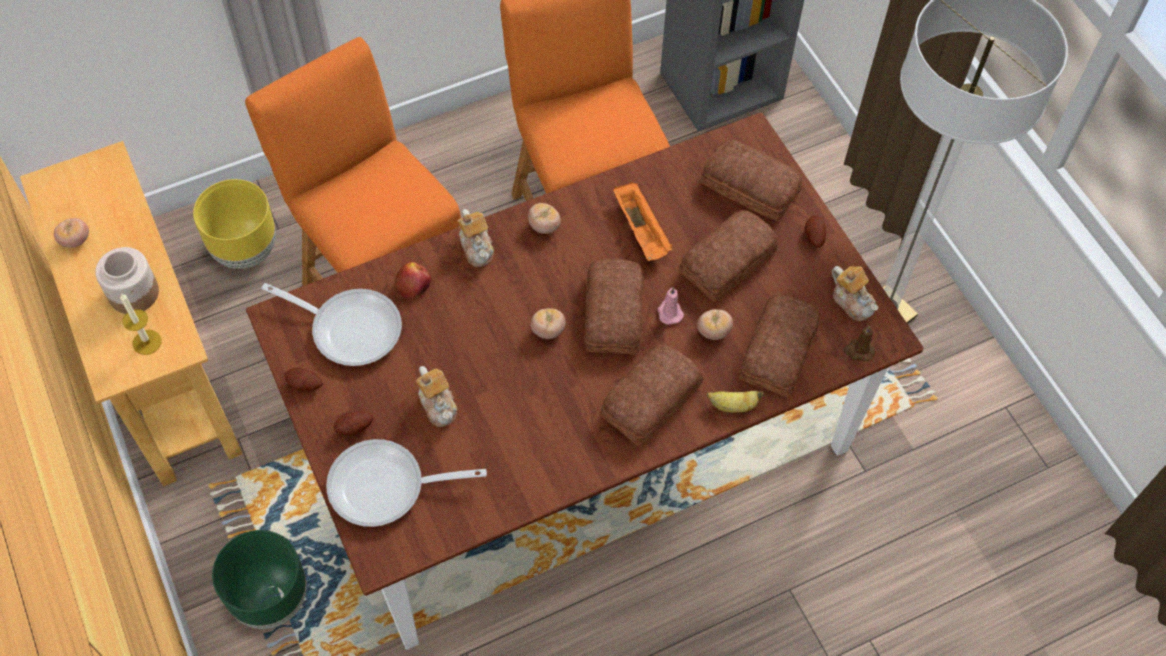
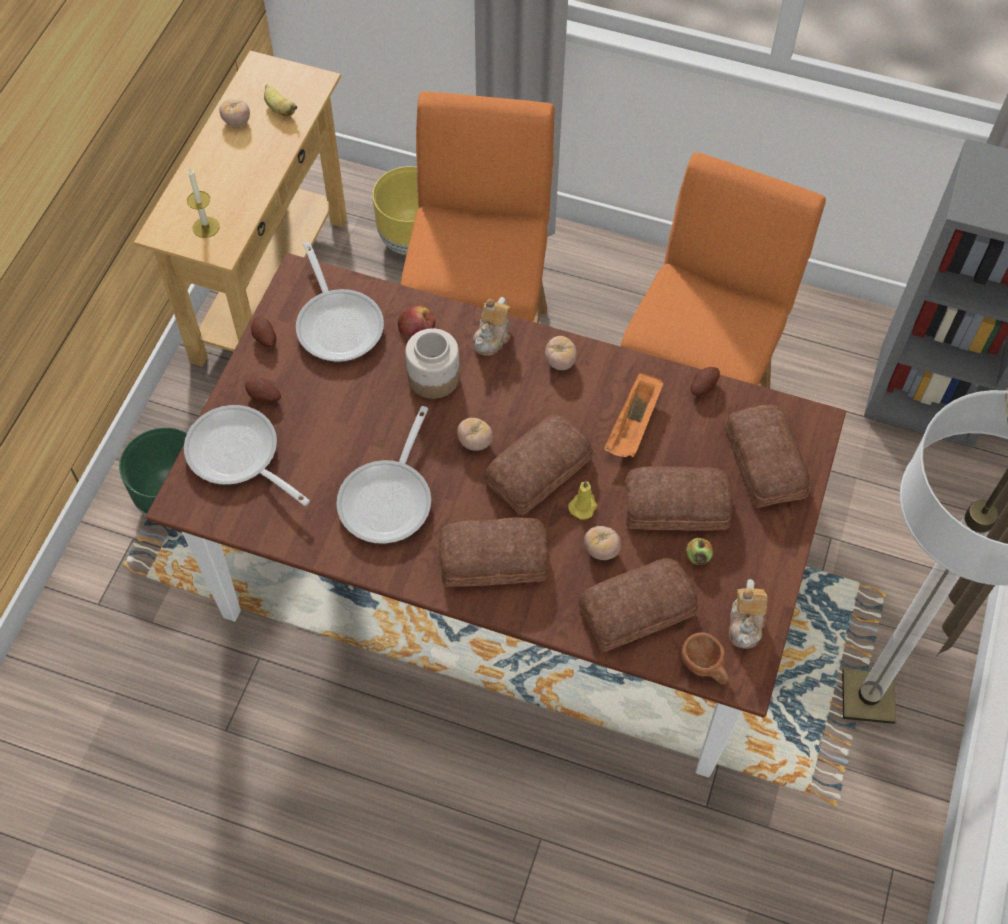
camera: 45 degrees right, 0 degrees up
(133, 294) = (233, 187): jar -> jar (433, 378)
(438, 404) = (337, 429): teapot -> none
(533, 420) = (389, 498): none -> frying pan
(669, 312) = (583, 505): pink candle -> yellow candle
(732, 406) = (551, 619): banana -> banana (279, 109)
(777, 283) = (697, 556): none -> apple
(813, 237) = (772, 545): potato -> potato (702, 386)
(858, 351) = (705, 667): brown candle -> brown cup

